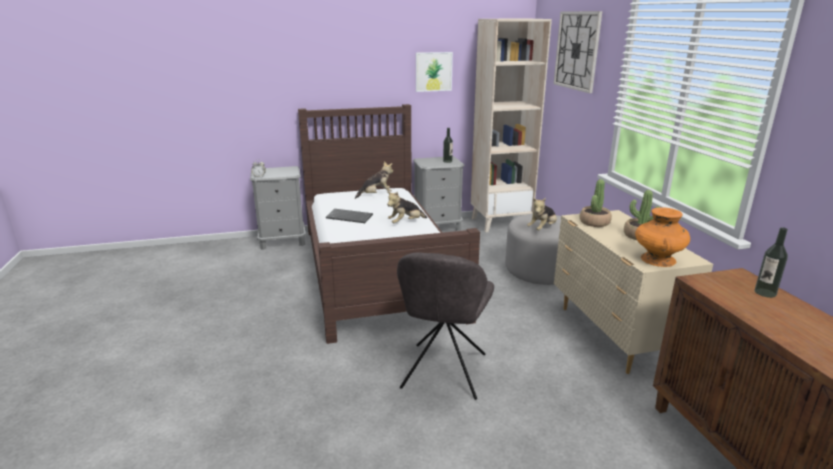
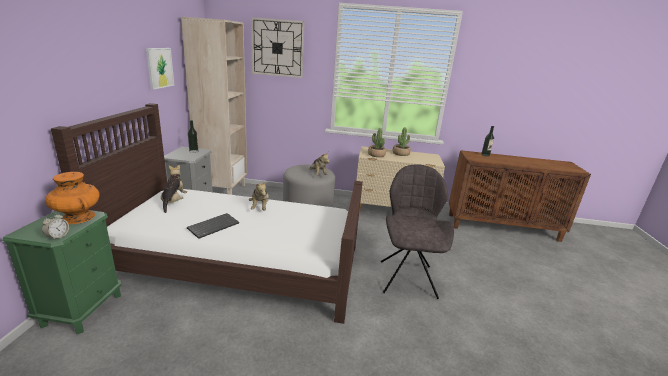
camera: 70 degrees left, 0 degrees up
(282, 241) = (82, 309): grey nightstand -> green nightstand
(443, 373) = (407, 277): grey chair -> grey chair turned 120 degrees counterclockwise
(658, 259) = (431, 160): orange vase -> orange vase (78, 217)

